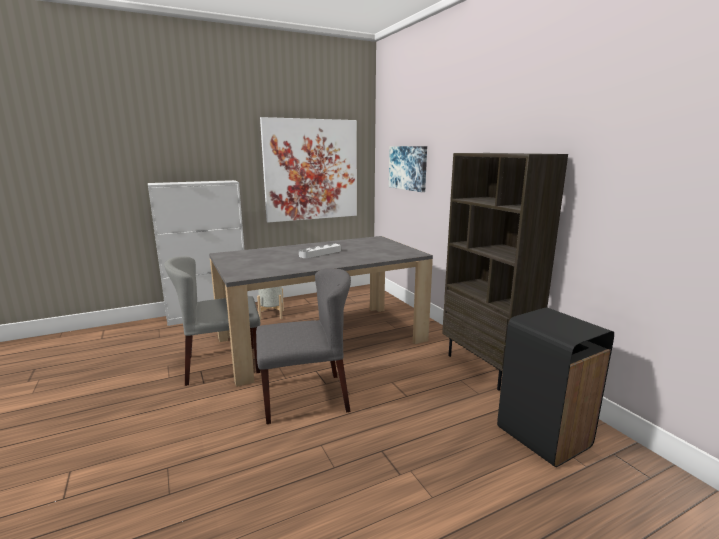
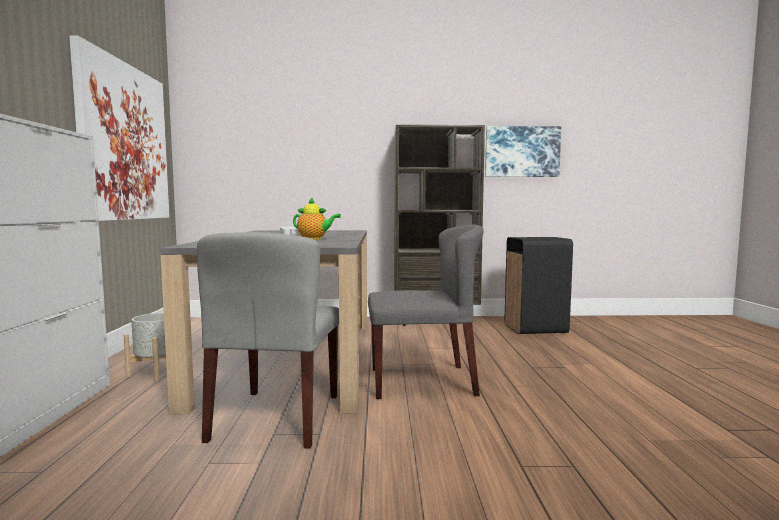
camera: 65 degrees left, 10 degrees down
(294, 263) = (314, 239): none -> teapot
(305, 397) = (423, 381): grey chair -> grey chair turned 75 degrees clockwise
(408, 168) = (259, 150): picture -> picture (521, 152)

